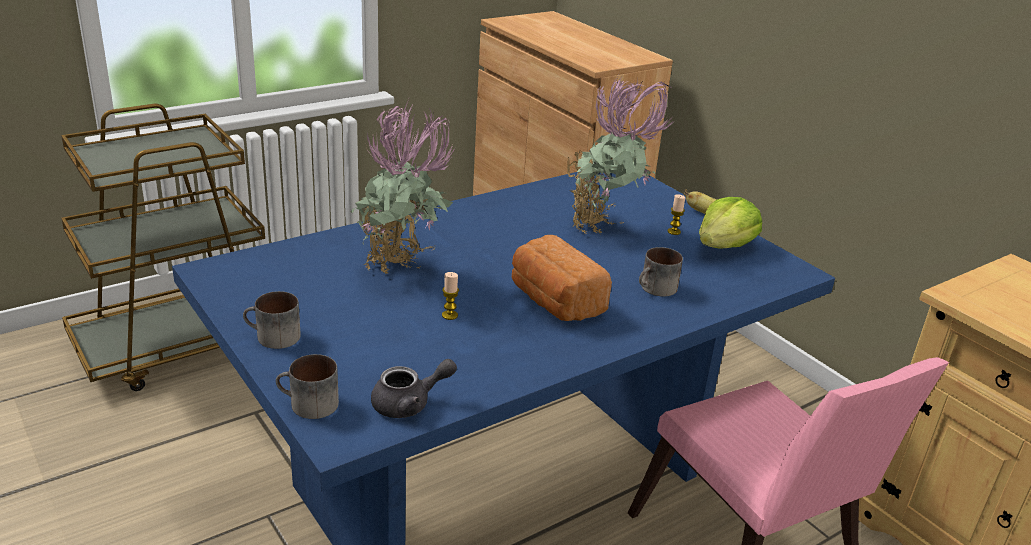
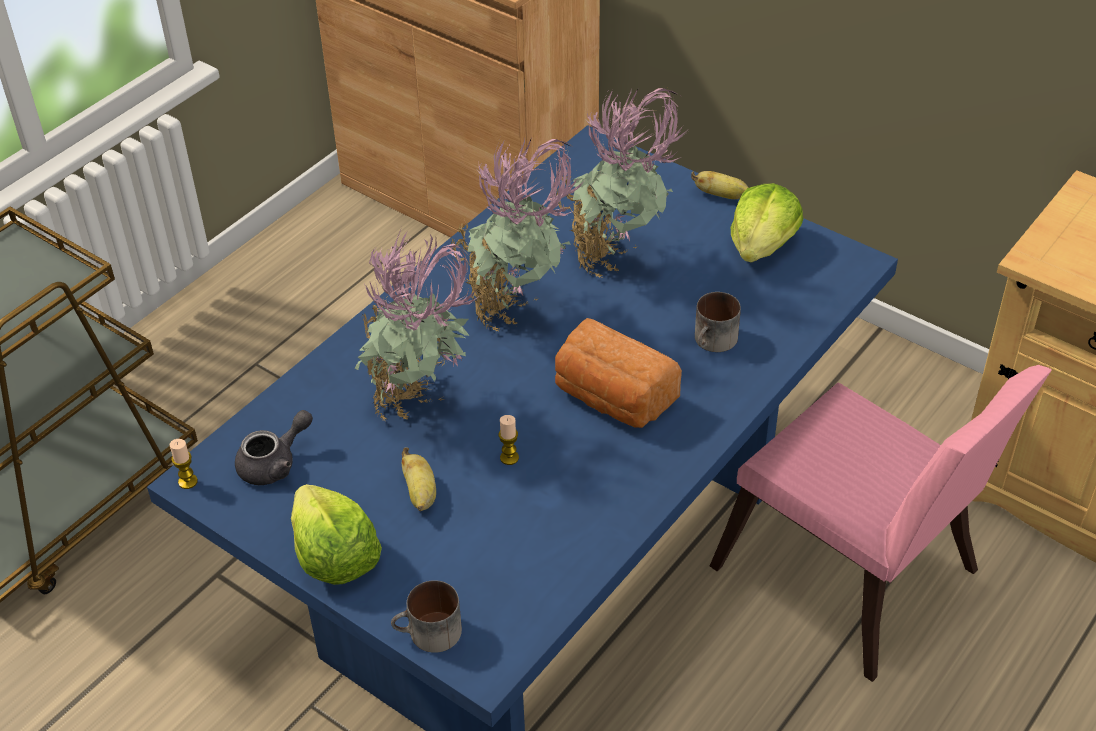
camera: 15 degrees left, 15 degrees up
(272, 337) = (334, 556): mug -> lettuce
(366, 318) = (420, 493): none -> banana
(409, 404) = (532, 596): grey teapot -> grey teapot (275, 463)
(511, 238) = (518, 310): none -> potted plant
(674, 232) = (697, 239): candle -> candle (188, 481)

